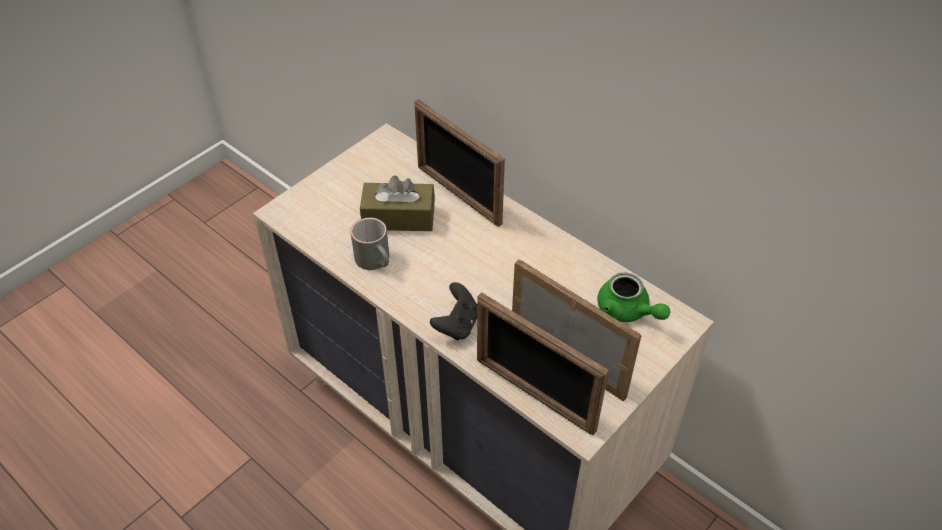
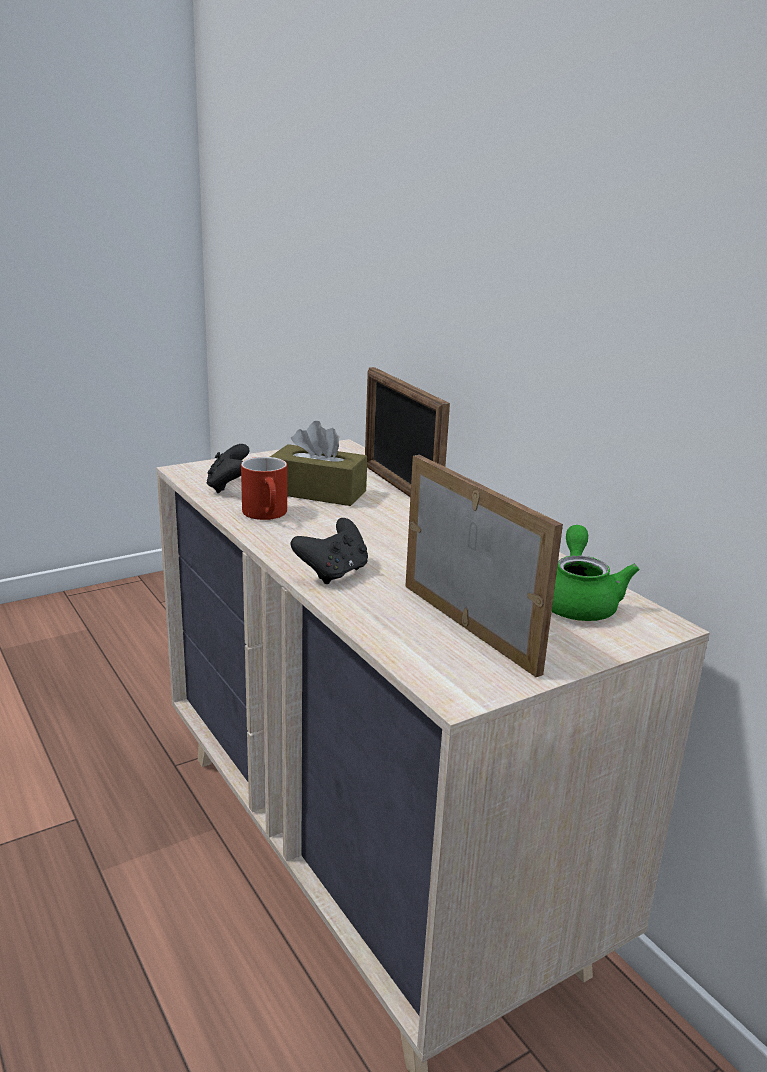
camera: 15 degrees right, 25 degrees down
(326, 228) = (228, 487): none -> black game controller
(376, 261) = (268, 515): grey mug -> red mug
(534, 394) = (402, 646): picture frame -> none
(627, 311) = (579, 602): green teapot -> green teapot turned 150 degrees counterclockwise

